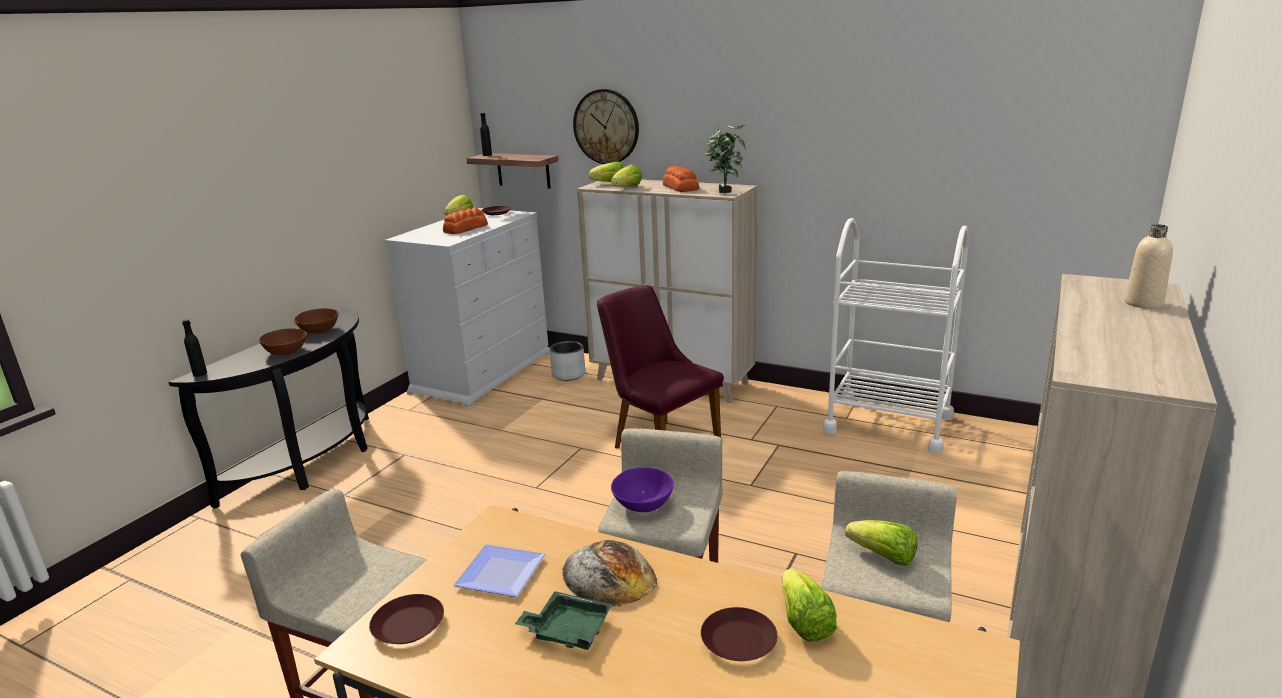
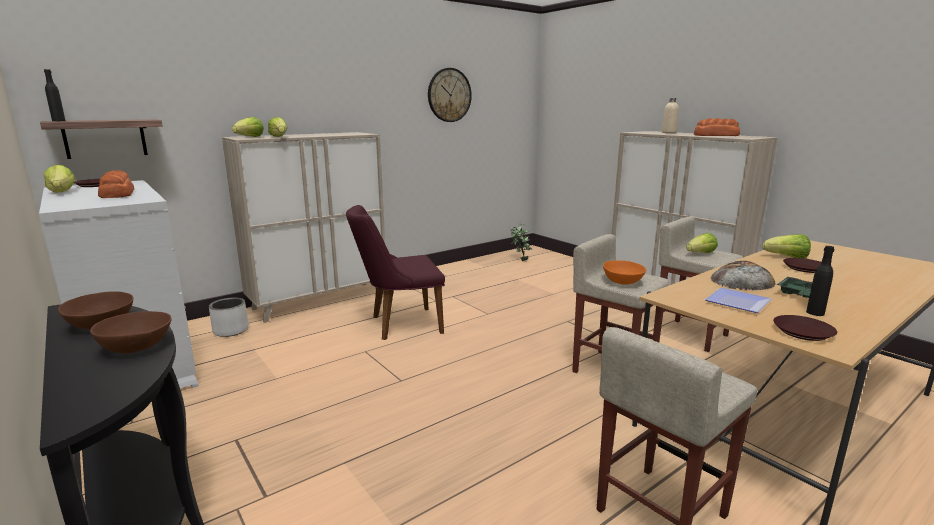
camera: 65 degrees left, 5 degrees down
(200, 374) = (76, 414): black bottle -> black bottle (815, 313)
(606, 126) = (215, 89): wall clock -> wall clock (449, 95)
(643, 504) = (623, 282): purple bowl -> orange bowl
(680, 187) = (316, 134): bread -> bread (715, 135)
(725, 192) = (359, 133): potted plant -> potted plant (520, 260)
(888, 424) = (467, 270): white cart -> none

